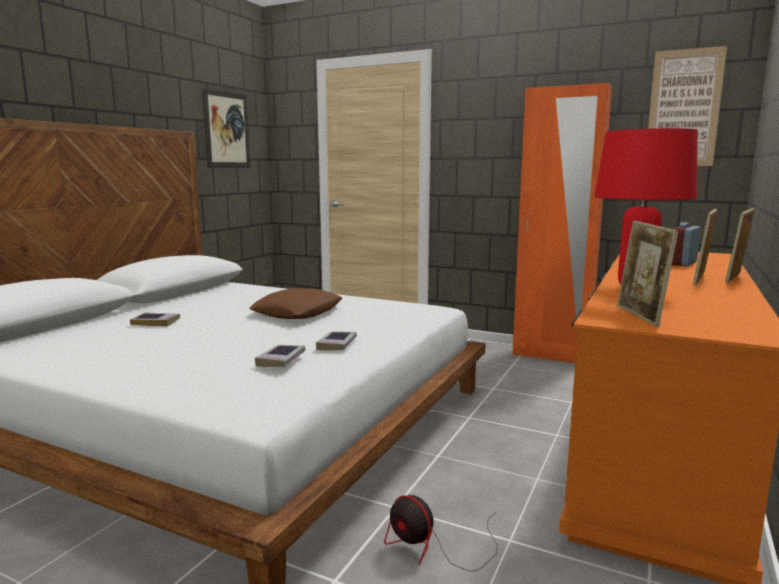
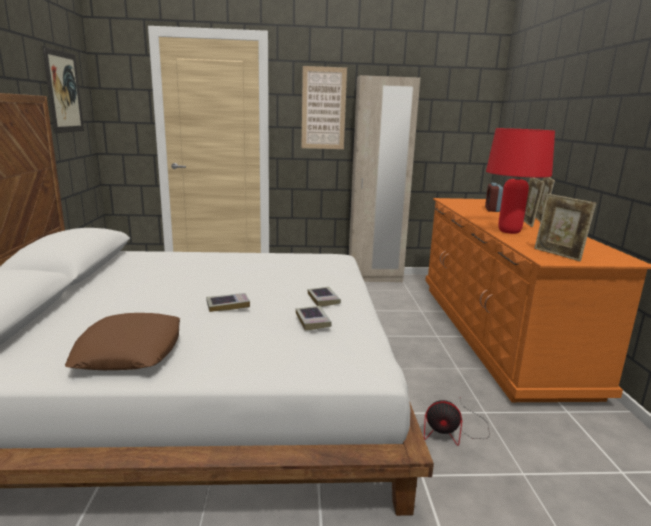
camera: 30 degrees left, 5 degrees up
(156, 322) = (125, 305): book -> book (228, 305)
(297, 312) = (239, 274): brown pillow -> brown pillow (129, 351)
(551, 355) = (375, 278): orange wardrobe -> beige wardrobe
(683, 108) = (458, 98): picture -> picture (323, 108)

